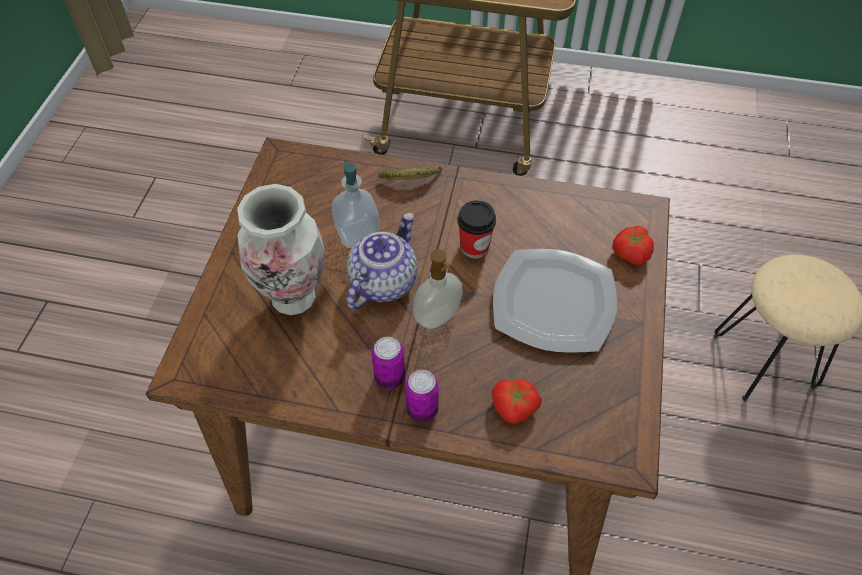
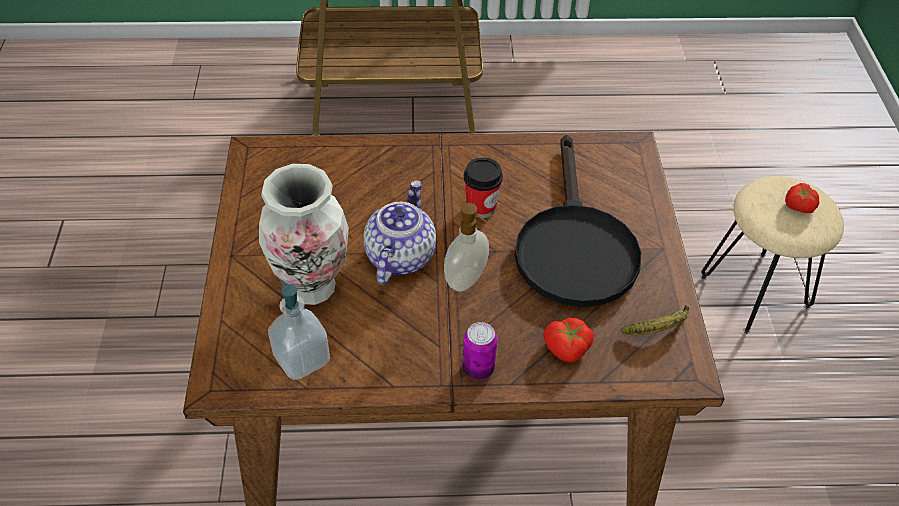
camera: 15 degrees left, 5 degrees down
(357, 233) = (358, 214): soap dispenser -> soap dispenser (302, 359)
(389, 377) = (436, 345): can -> none
(411, 180) = (397, 154): banana -> banana (658, 328)
(552, 303) = (573, 246): plate -> black frying pan
(630, 253) = (632, 188): tomato -> tomato (798, 206)

